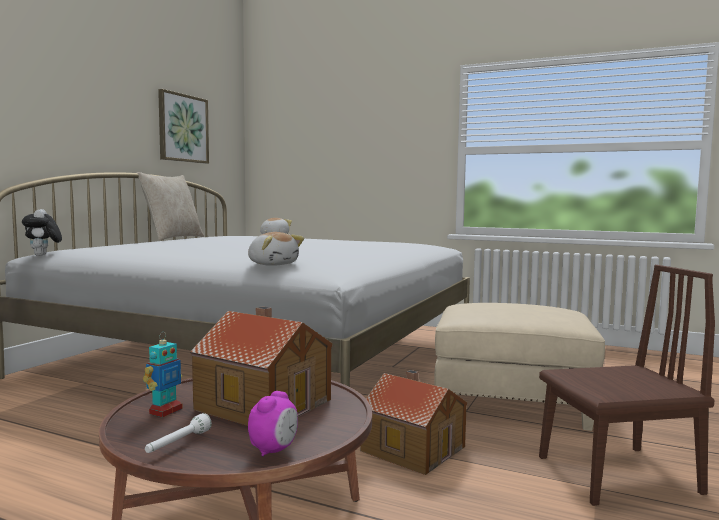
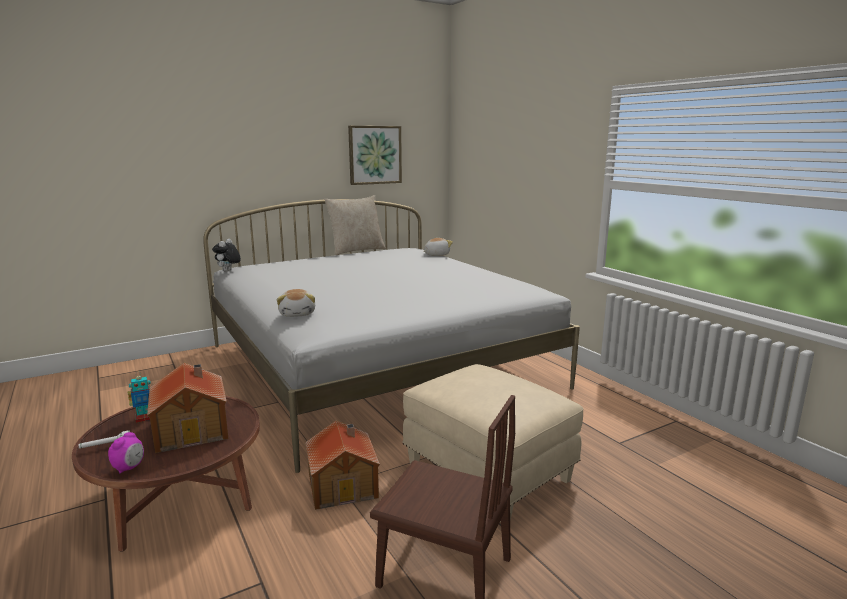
camera: 35 degrees right, 10 degrees up
(274, 450) = (129, 468): alarm clock -> alarm clock turned 45 degrees counterclockwise

